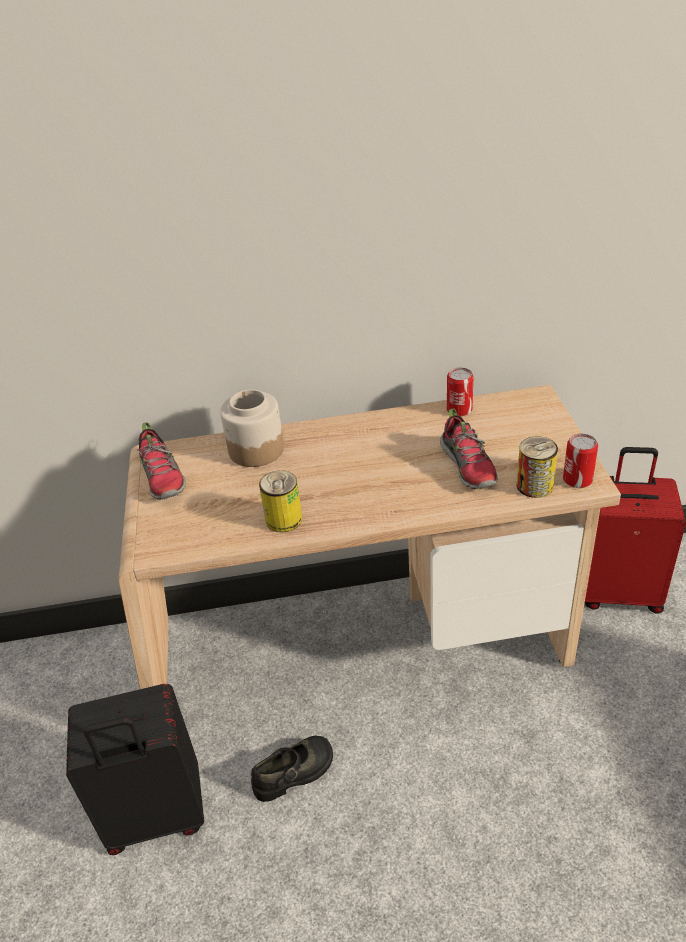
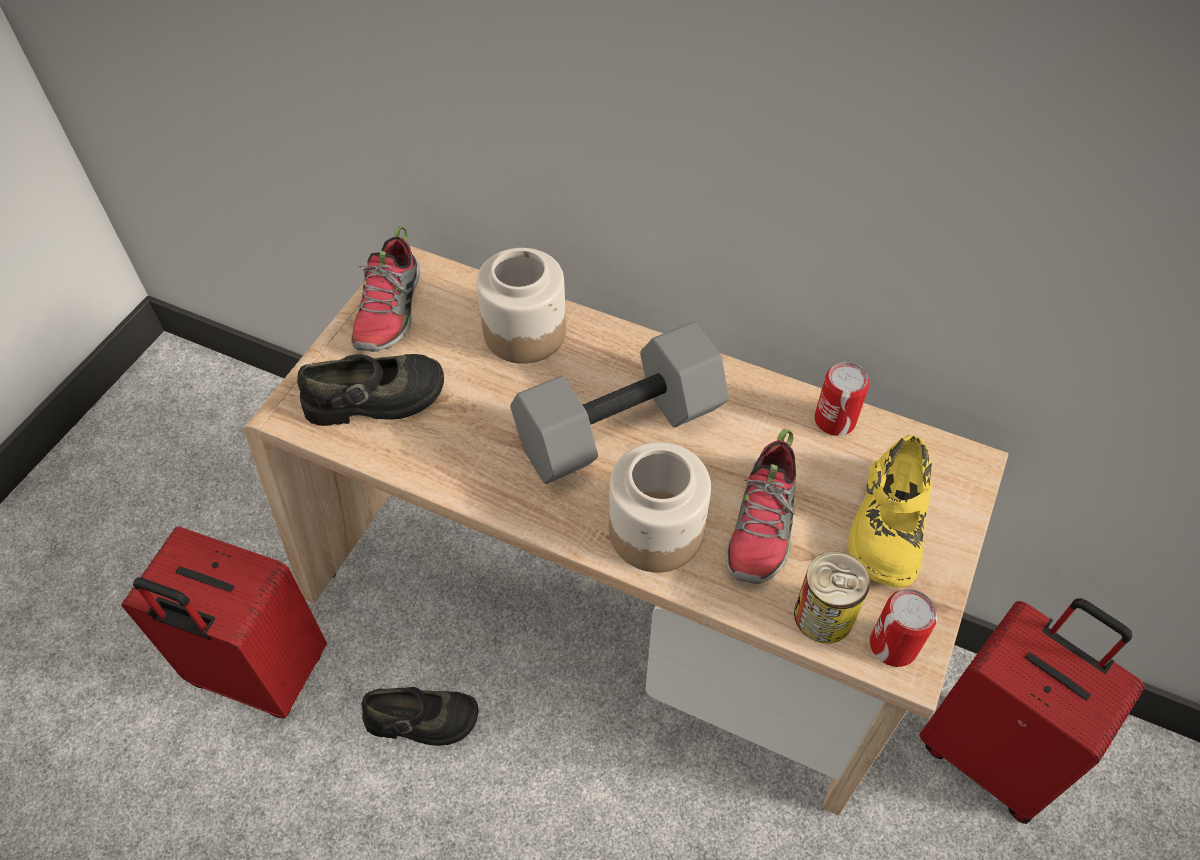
camera: 30 degrees right, 15 degrees up
(156, 818) = (258, 674): black suitcase -> red suitcase
(196, 520) = (375, 399): none -> black shoe
(284, 519) = (468, 463): can -> none
(354, 466) = (618, 431): none -> grey dumbbell
(418, 496) = (655, 532): none -> jar
(526, 436) = (887, 524): none -> yellow shoe

